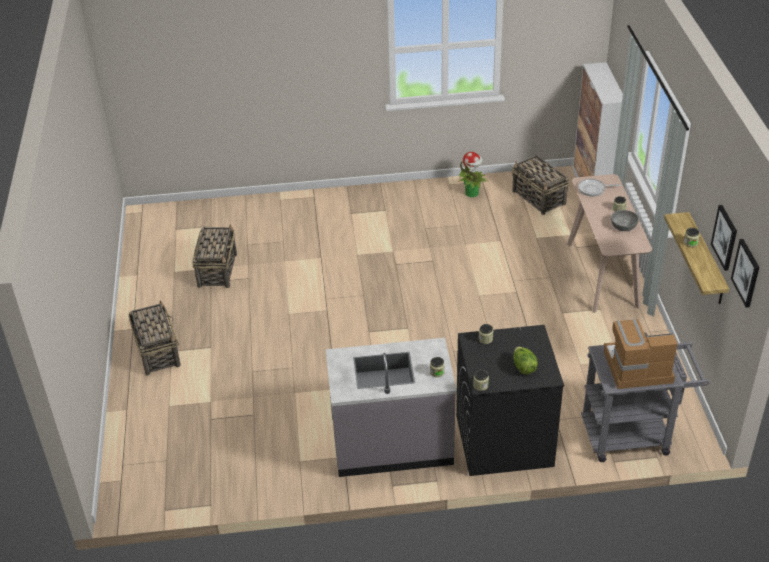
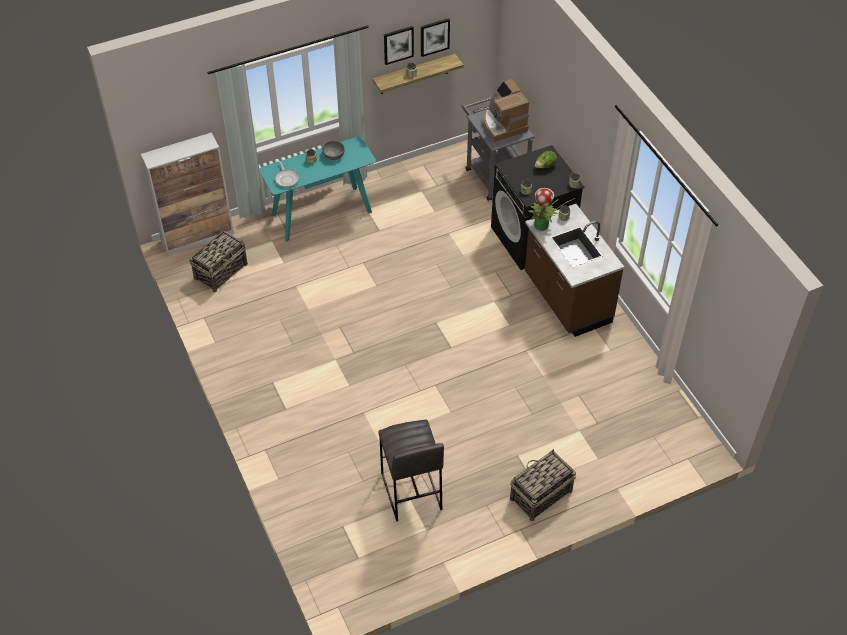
camera: 110 degrees left, 10 degrees up
(217, 270) = (410, 492): basket -> grey stool
(392, 444) = (566, 300): grey counter -> brown counter
(472, 193) = (225, 321): potted plant -> potted plant (541, 225)
(603, 275) = (321, 213): beige console table -> turquoise console table
(746, 273) = (472, 23): picture -> picture (398, 44)

